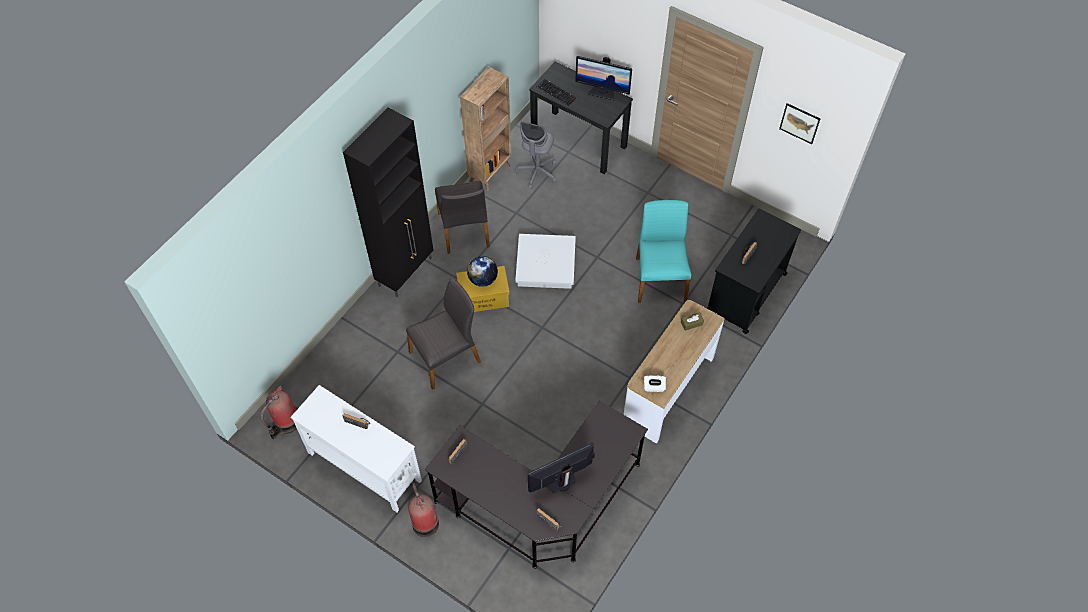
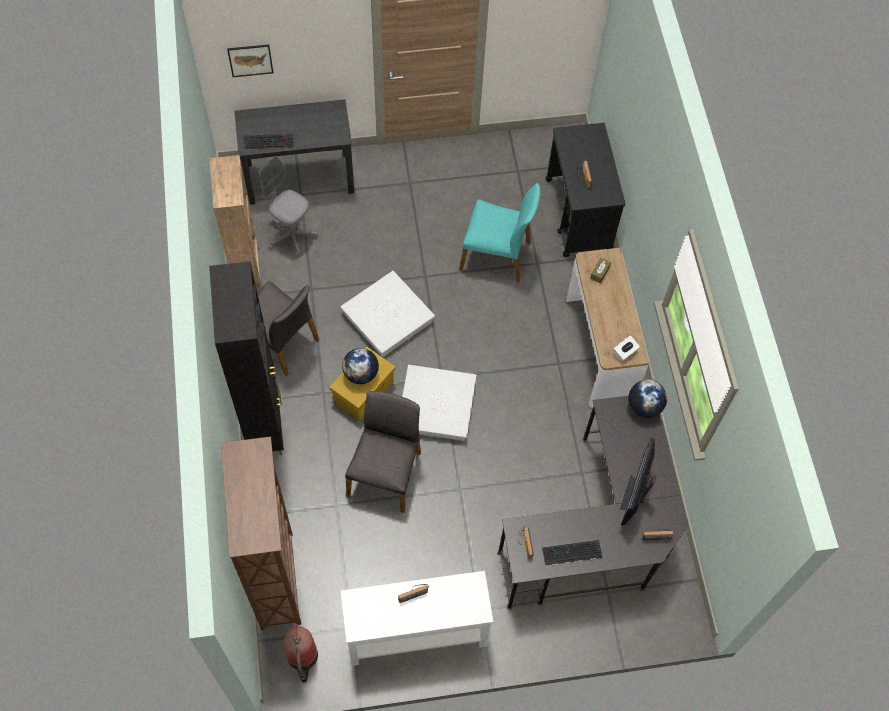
camera: 45 degrees left, 5 degrees up
(319, 367) = (278, 579): none -> brown bookcase
(424, 521) = (517, 632): fire extinguisher -> none
(480, 483) = (571, 553): none -> keyboard
(519, 342) = (436, 406): none -> white storage box
(537, 172) = (291, 235): grey office chair -> grey office chair turned 150 degrees clockwise
(602, 92) = (311, 111): monitor -> none
(630, 432) = (644, 406): none -> globe
(659, 278) = (496, 255): turquoise chair -> turquoise chair turned 150 degrees clockwise
(799, 123) = (547, 23): picture -> picture (250, 60)

